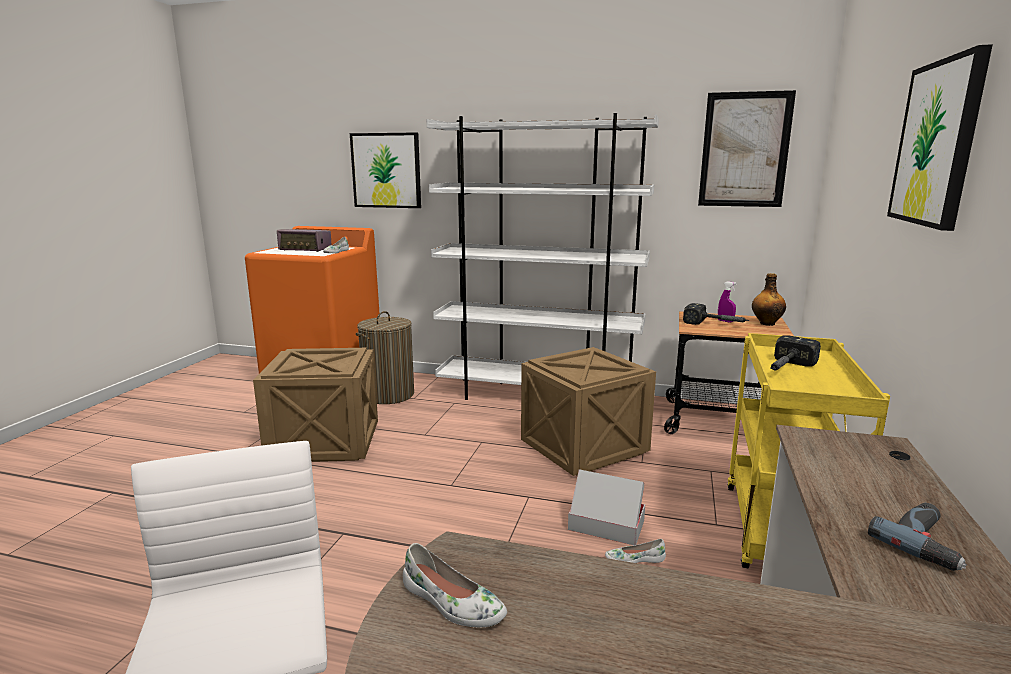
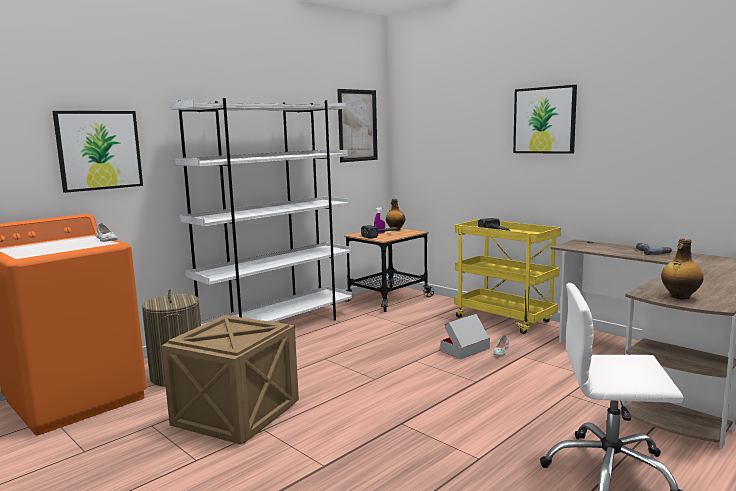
camera: 60 degrees left, 5 degrees down
(306, 250) = (59, 245): radio -> none
(451, 603) = (679, 297): white shoe -> bottle
(585, 447) = (373, 333): crate -> none

